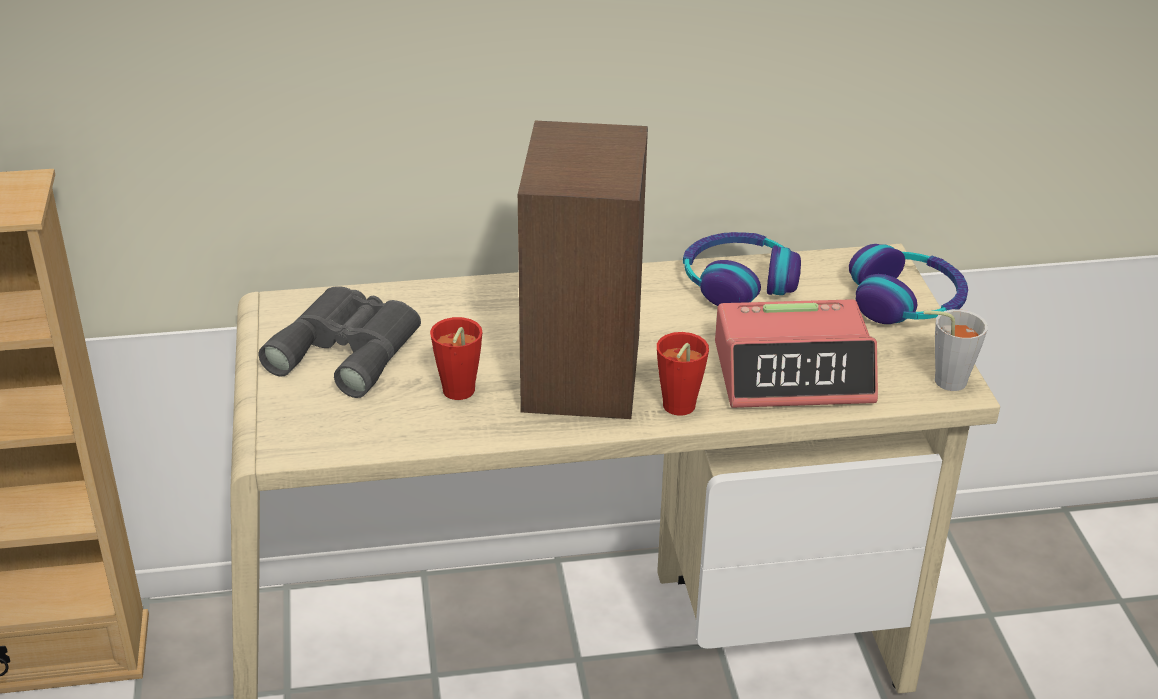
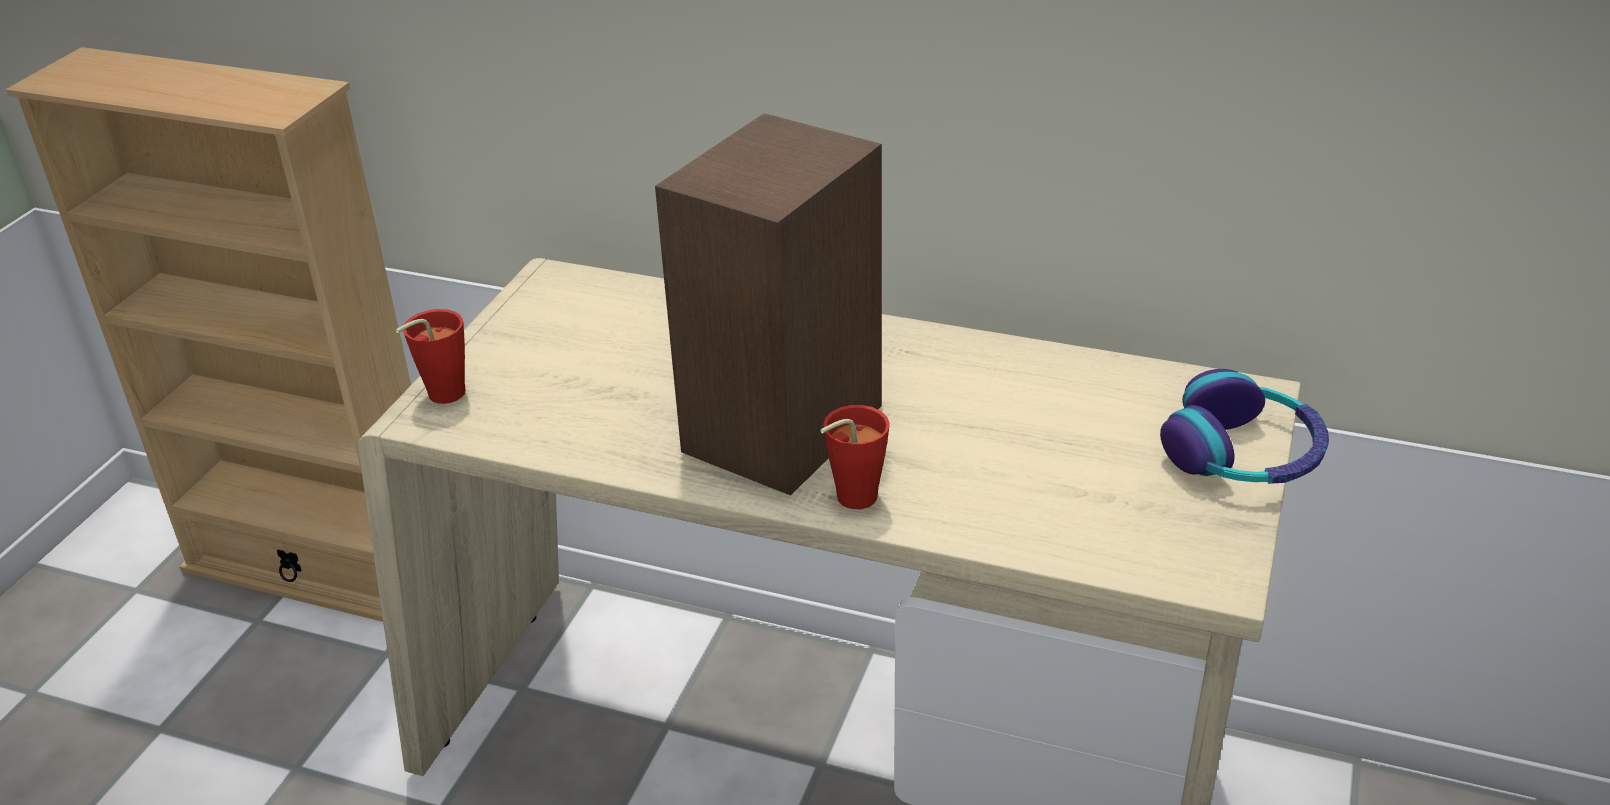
camera: 30 degrees right, 0 degrees up
(350, 348) = (576, 337): grey binoculars -> none
(456, 395) = (634, 414): red cup -> red cup (439, 397)
(738, 282) = (1050, 375): headphones -> none
(794, 372) = (1026, 498): alarm clock -> none
(942, 381) = (1208, 565): grey cup -> none

